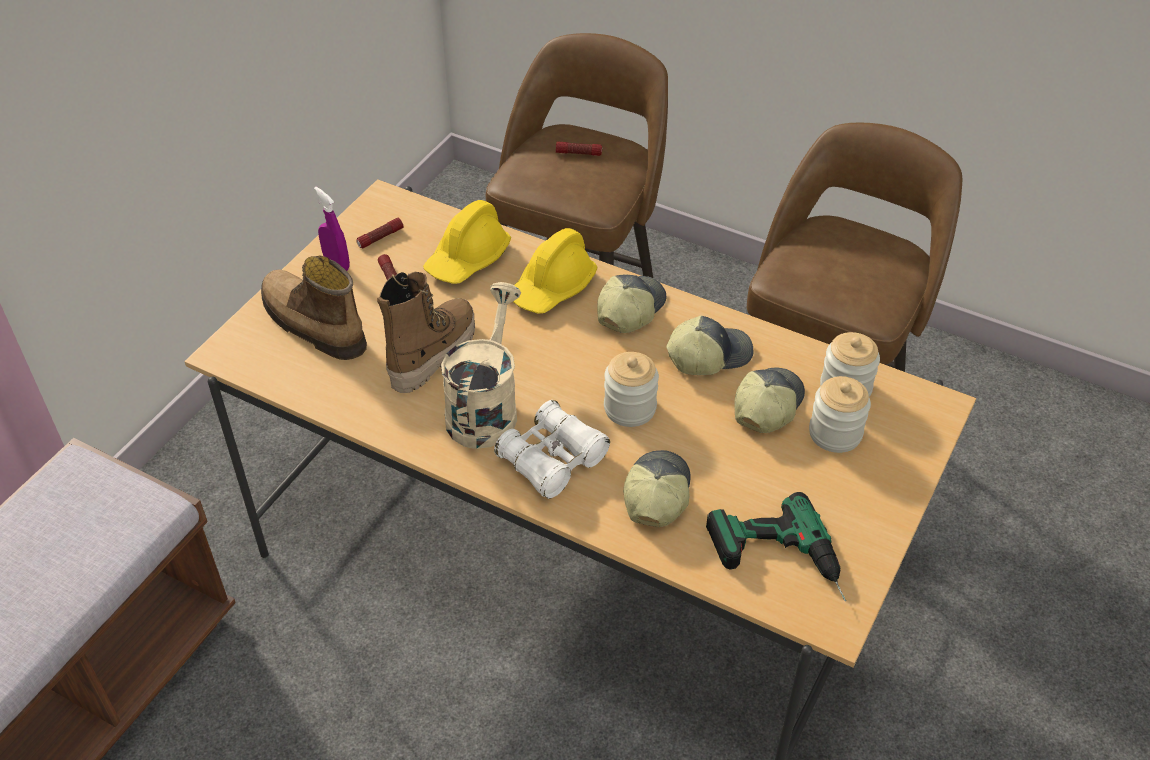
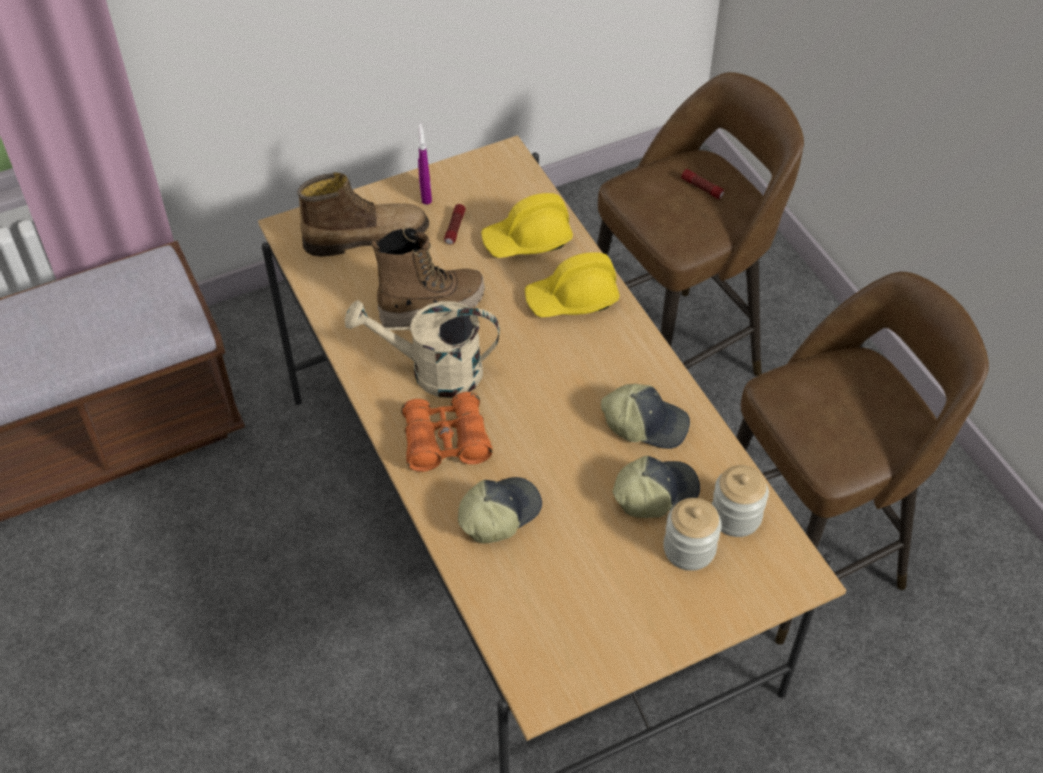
camera: 35 degrees right, 5 degrees up
(312, 325) = (366, 237): boot -> boot turned 90 degrees clockwise
(380, 238) = (476, 188): flashlight -> none
(485, 407) = (433, 371): beige watering can -> beige watering can turned 135 degrees counterclockwise
(552, 460) = (446, 441): white binoculars -> orange binoculars
(629, 309) = (617, 350): cap -> none
(630, 408) = (542, 433): jar -> none
(779, 564) = (541, 625): power drill -> none

